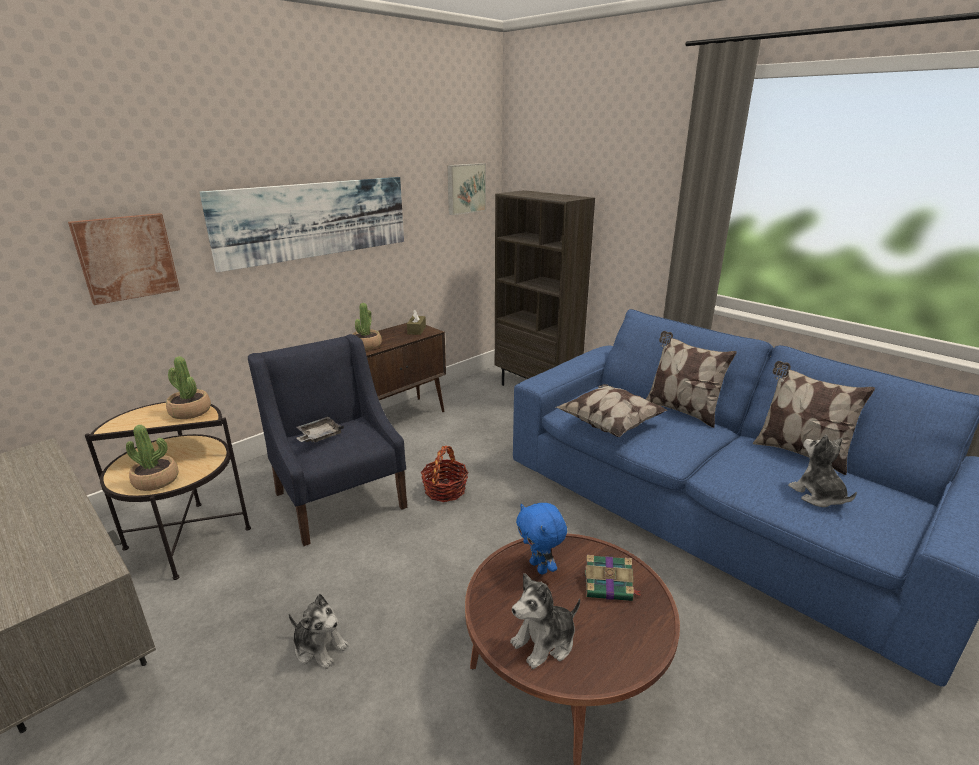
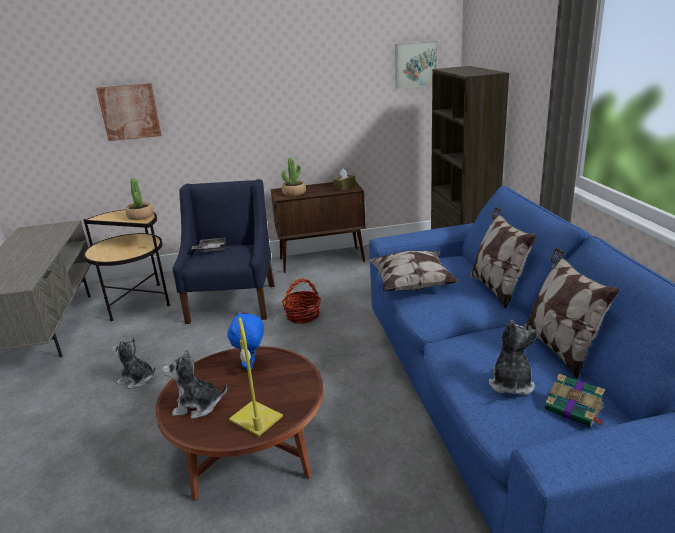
camera: 35 degrees right, 0 degrees up
(156, 480) = (107, 254): potted plant -> none
(314, 219) = (264, 90): picture -> none
(319, 647) = (137, 380): plush toy -> plush toy turned 135 degrees clockwise
(609, 586) = (279, 393): book -> book (574, 409)
(630, 625) = (257, 418): none -> yellow table lamp

